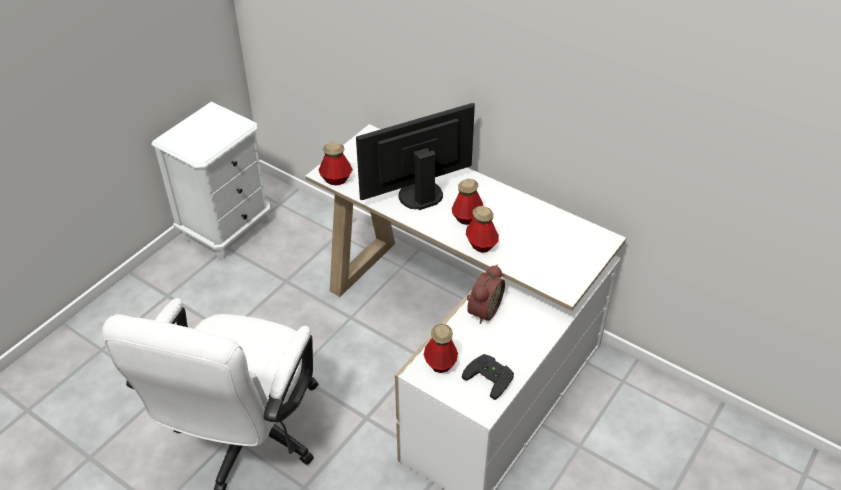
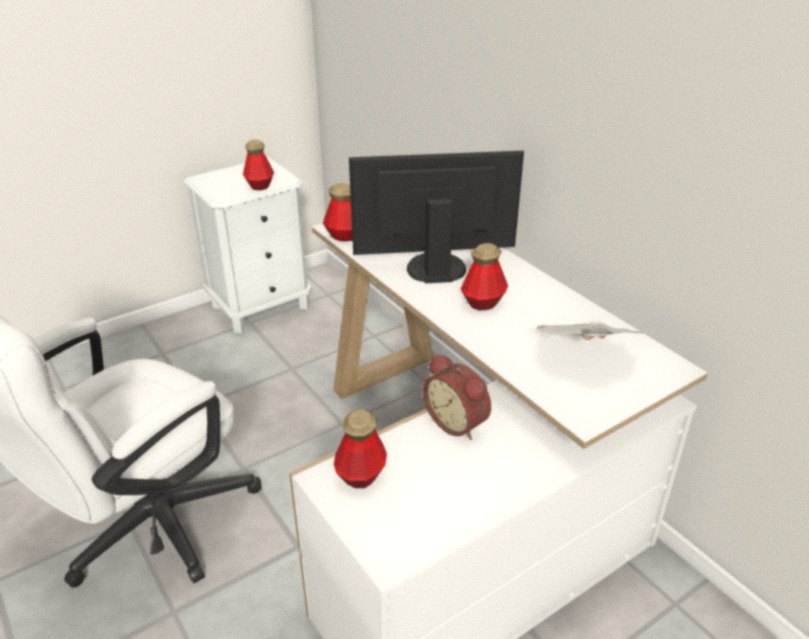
camera: 20 degrees right, 10 degrees down
(481, 245) = (486, 336): bottle -> bottle (260, 185)
(482, 310) = (458, 422): alarm clock -> alarm clock turned 90 degrees clockwise
(491, 376) = (424, 514): black game controller -> none
(548, 242) = (584, 352): none -> newspaper

